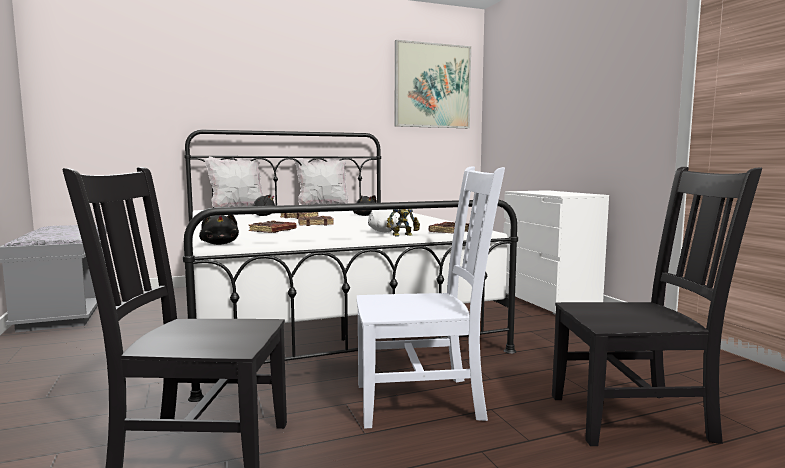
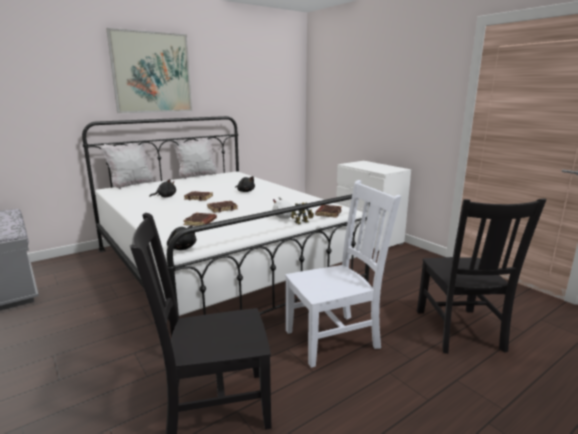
camera: 15 degrees left, 10 degrees up
(432, 86) = (271, 75): picture -> picture (152, 73)
(635, 418) = (459, 332): black chair -> black chair turned 105 degrees clockwise

